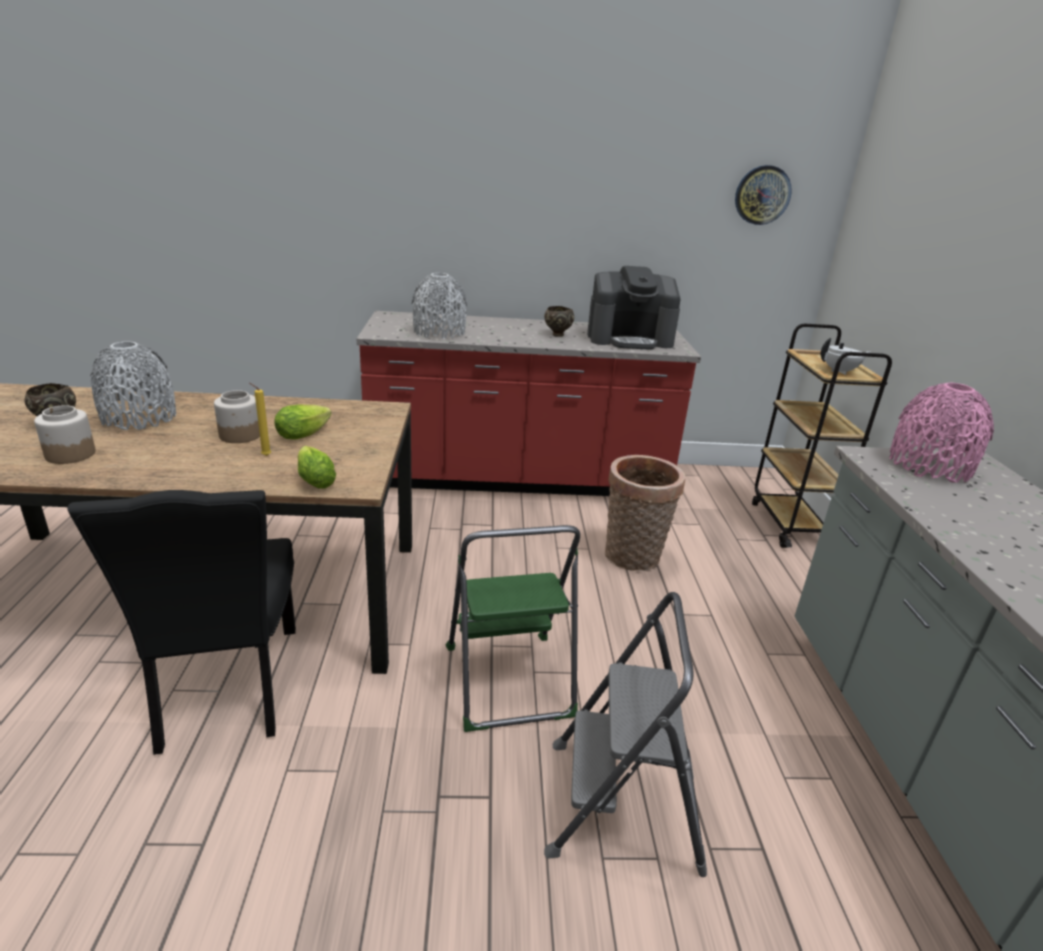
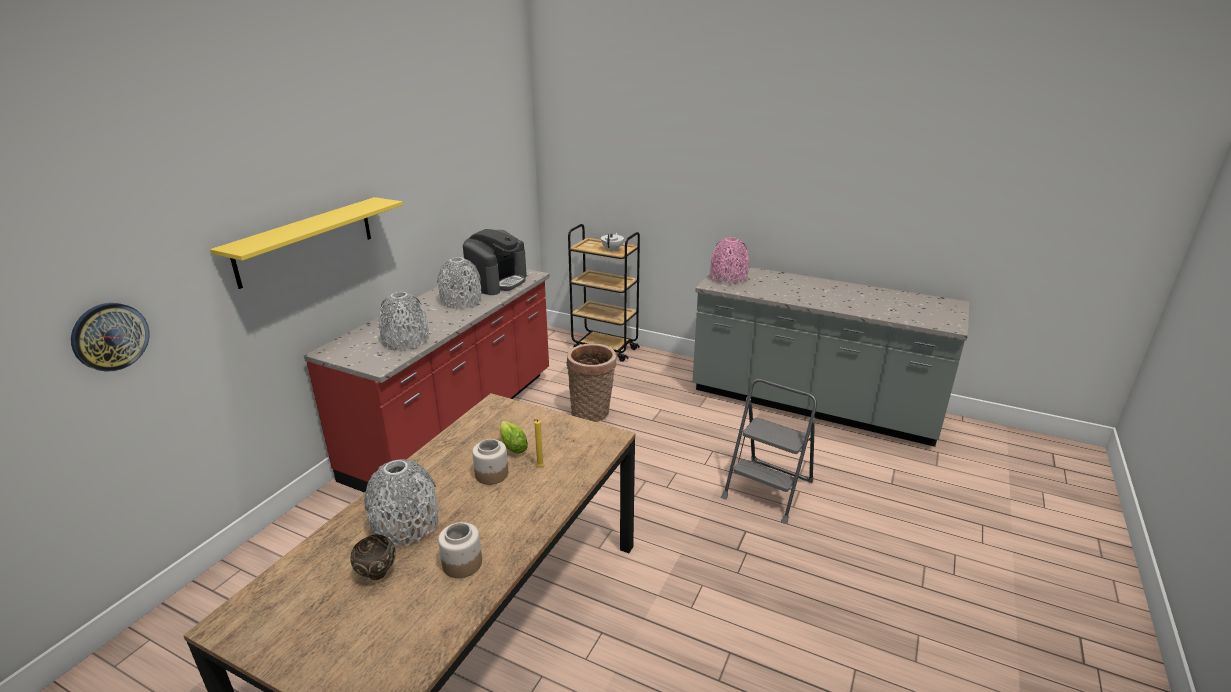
camera: 60 degrees left, 0 degrees up
(226, 682) = (595, 627): black chair -> none
(314, 479) = (591, 451): lettuce -> none
(410, 196) = (306, 240): none -> yellow shelf
(508, 683) = (670, 499): green step ladder -> none
(557, 335) = (461, 301): brown bowl -> grey vase
(762, 195) = (502, 155): wall clock -> wall clock (110, 336)

